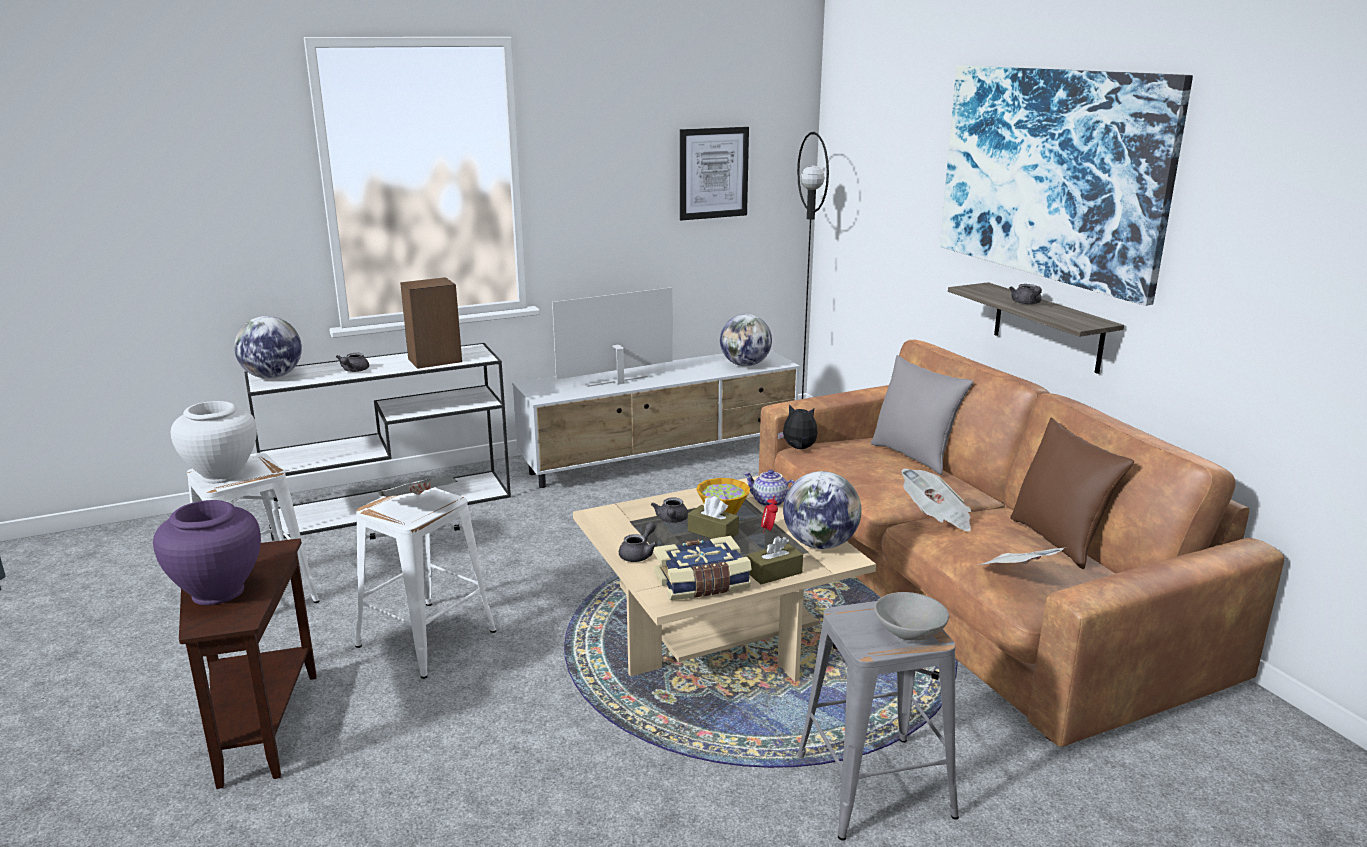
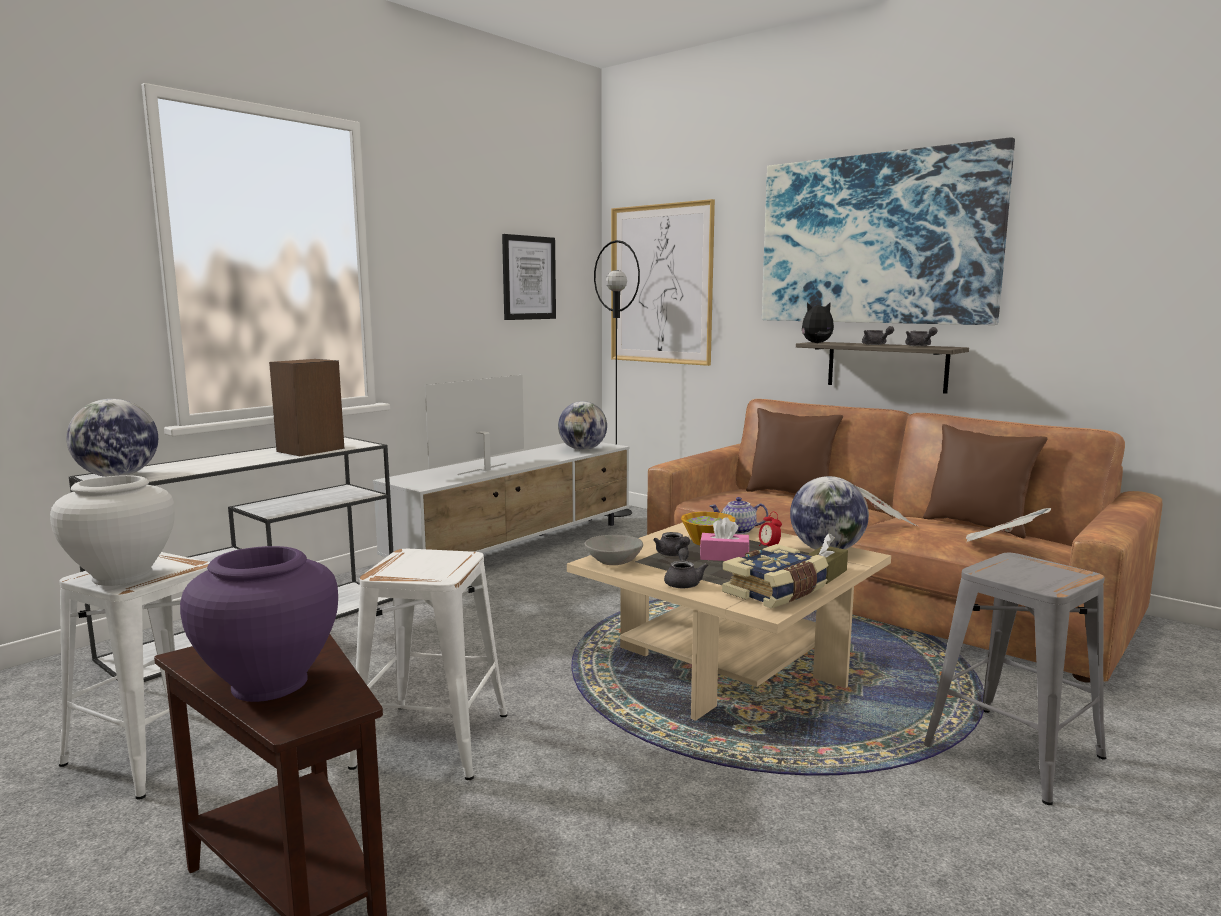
camera: 25 degrees left, 10 degrees down
(353, 371) = (222, 463): grey teapot -> grey teapot (919, 346)
(419, 507) = (437, 565): newspaper -> none
(713, 532) = (724, 557): brown tissue box -> pink tissue box
(798, 449) = (695, 500): plush toy -> plush toy (817, 343)
(863, 184) = (661, 284): none -> picture
(909, 632) = (1054, 572): grey bowl -> grey bowl (613, 562)
(914, 456) = (791, 494): grey pillow -> brown pillow

